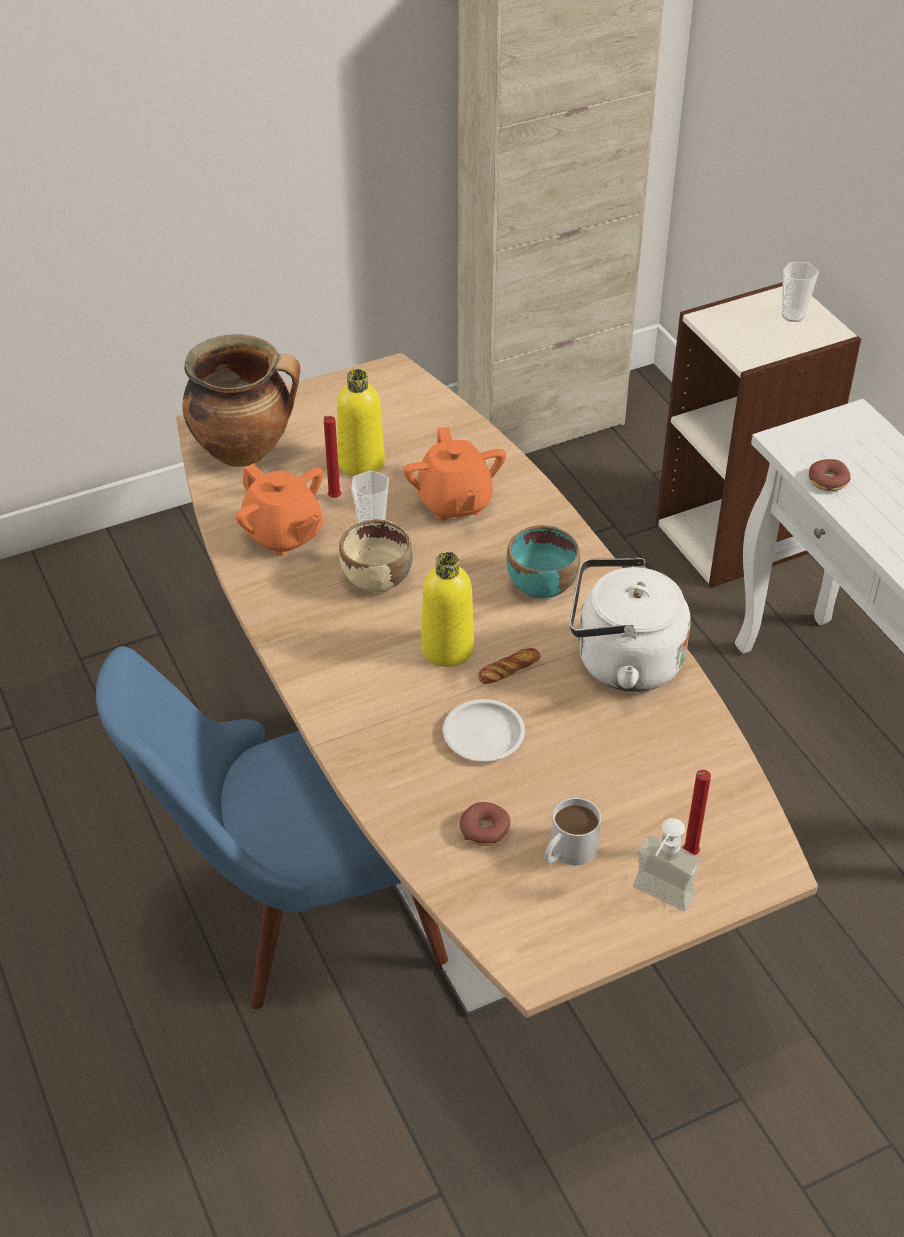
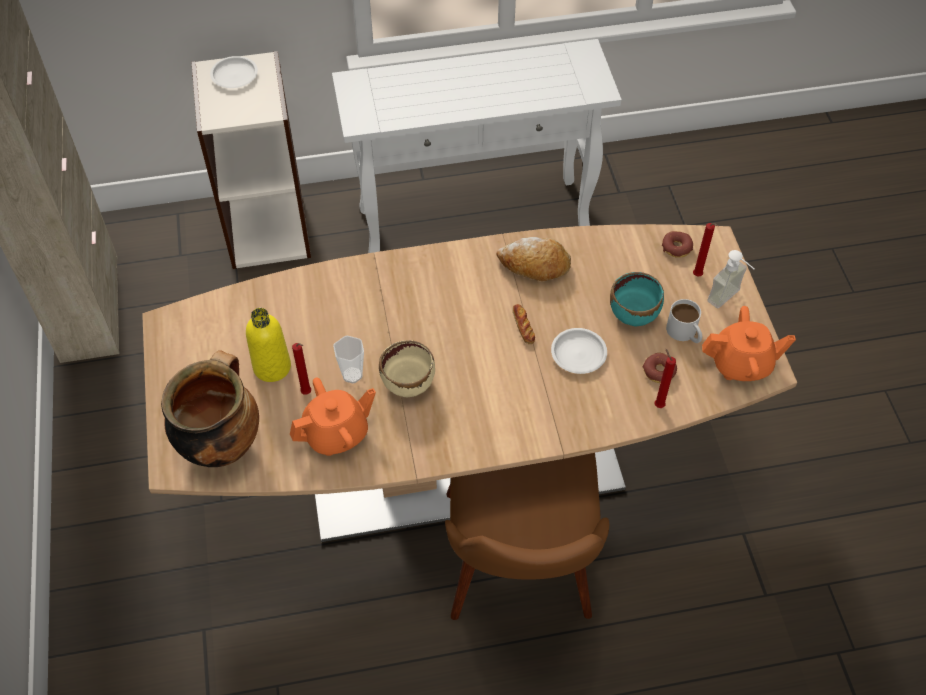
camera: 75 degrees left, 10 degrees up
(295, 915) = (520, 576): blue chair -> brown chair
(424, 836) = (658, 404): none -> red candle
(447, 649) = (493, 356): yellow bottle -> none
(454, 503) = (343, 318): orange teapot -> orange teapot (741, 364)
(541, 585) = (448, 289): turquoise bowl -> turquoise bowl (634, 314)
(621, 662) = (534, 265): white kettle -> bread
(793, 316) = (234, 75): cup -> white plate
(828, 481) = (406, 115): donut -> donut (676, 248)

